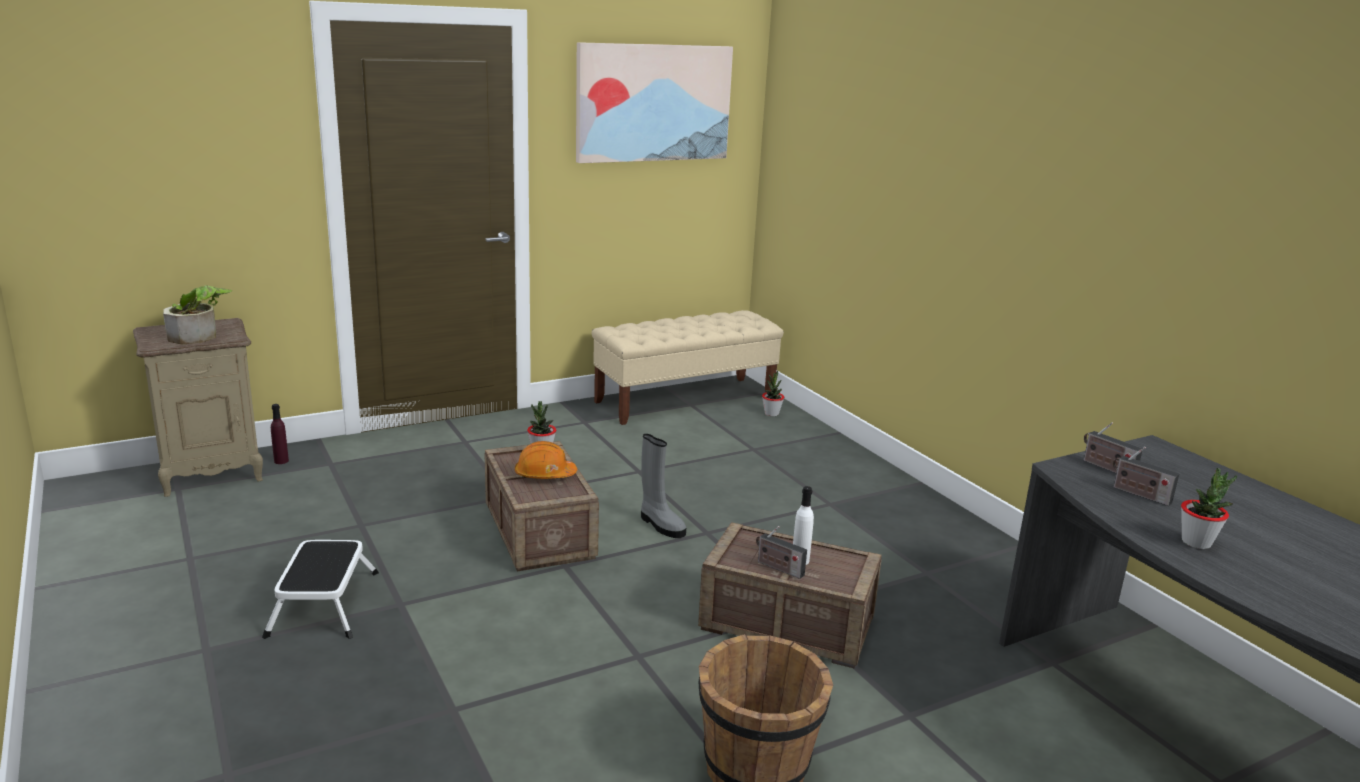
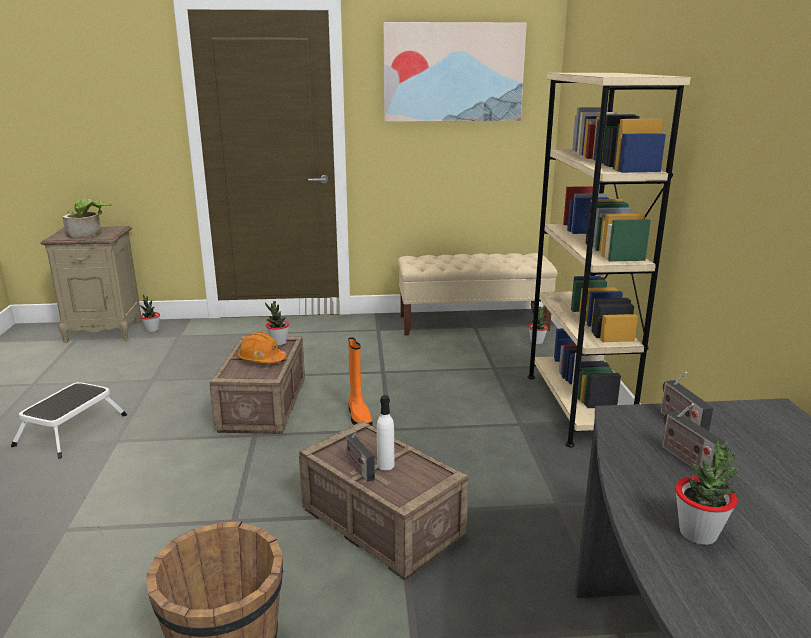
camera: 25 degrees right, 0 degrees up
(281, 461) = (152, 330): purple bottle -> potted plant
(660, 525) = (358, 416): grey boot -> orange boot
(867, 478) = (576, 407): none -> beige bookcase

